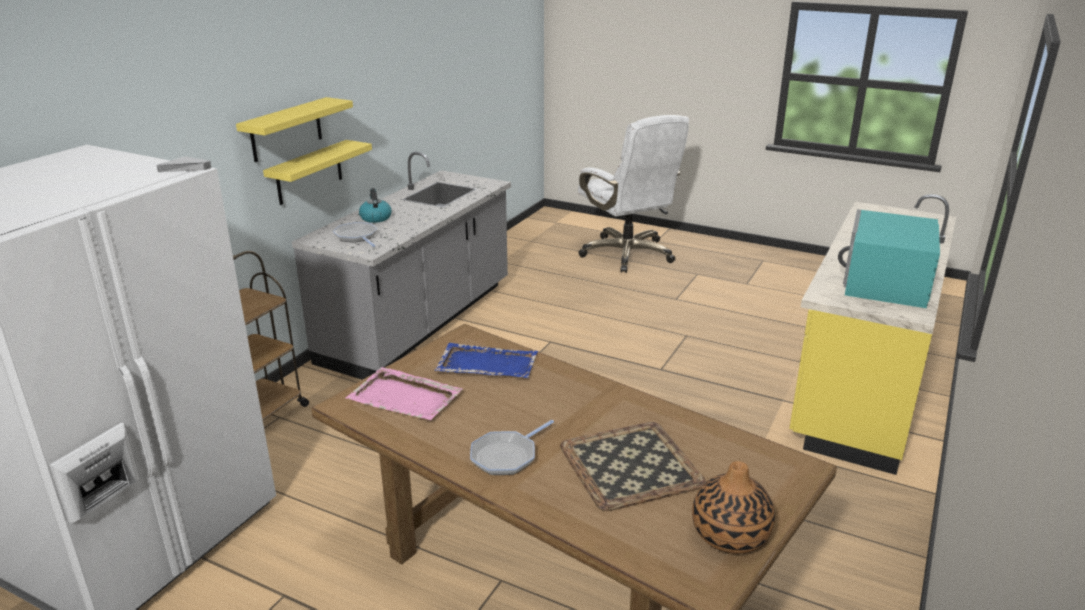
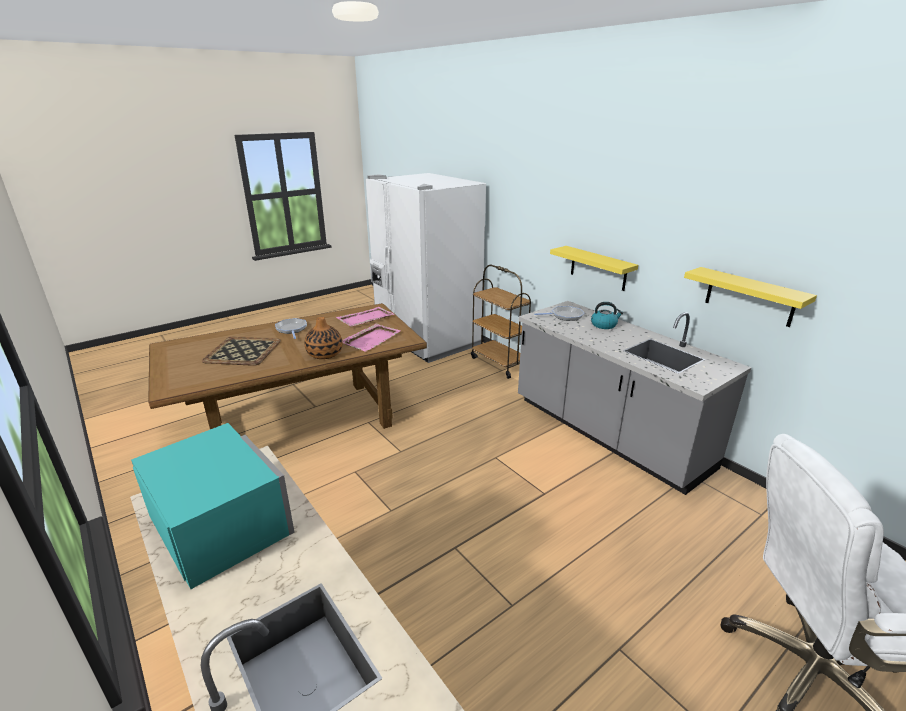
camera: 115 degrees right, 0 degrees up
(286, 129) = (589, 229): yellow shelf -> yellow shelf (749, 297)
(486, 364) = (371, 339): blue tray -> pink tray
(730, 535) = (172, 358): vase -> vase (324, 354)

